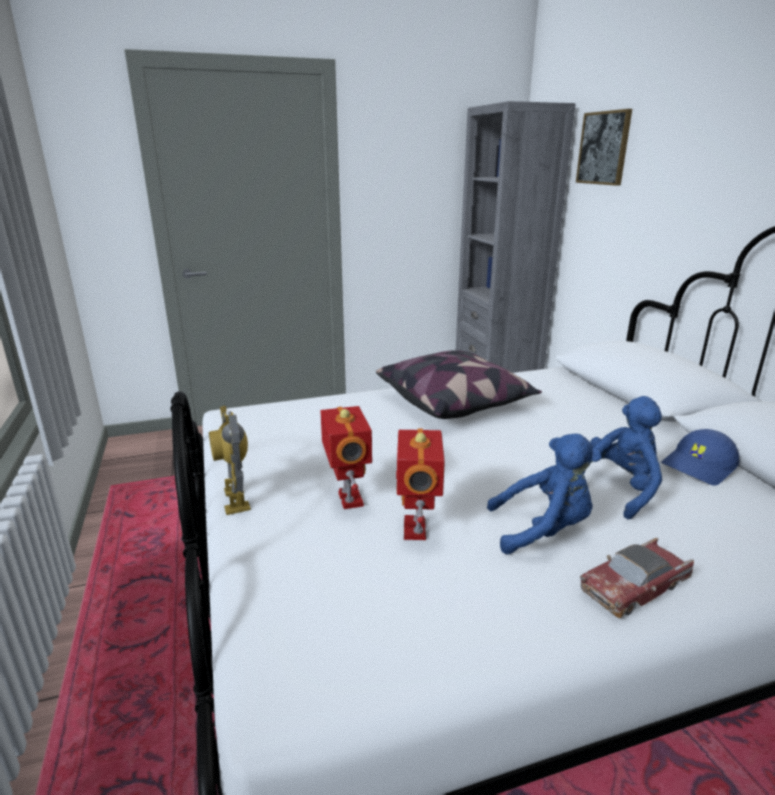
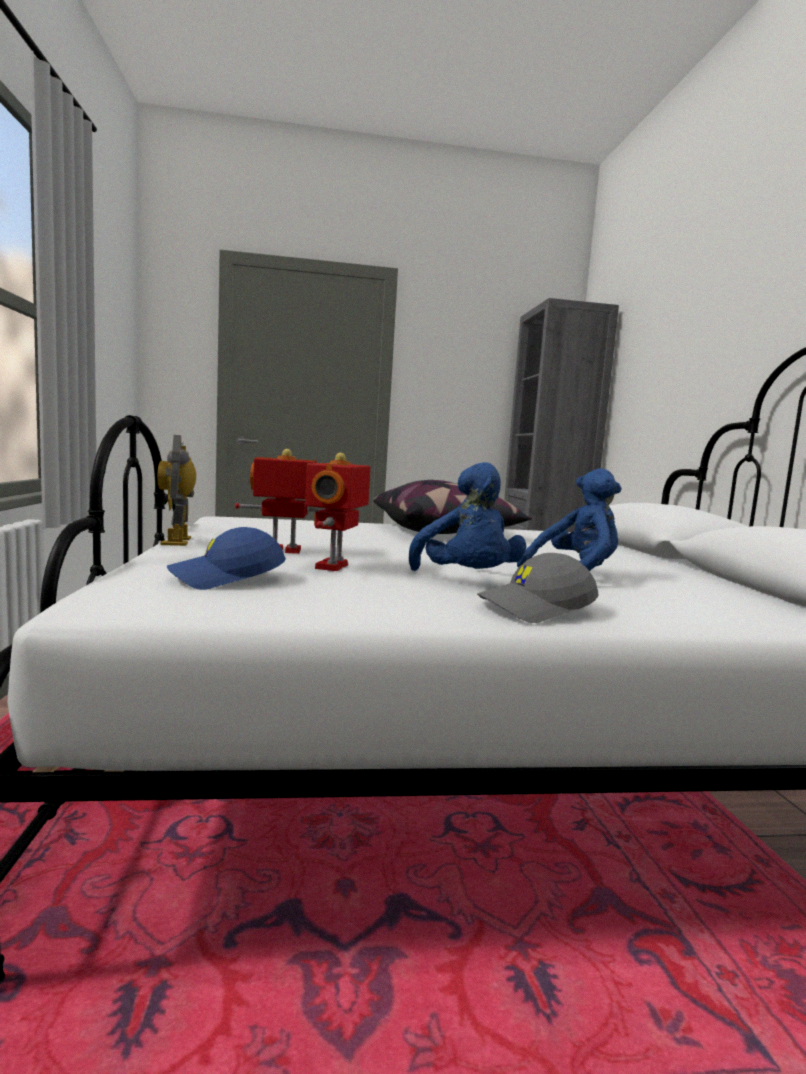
camera: 10 degrees right, 15 degrees down
(348, 499) = (283, 551): toy robot -> toy robot turned 90 degrees counterclockwise
(543, 530) = (467, 580): blue plush toy -> blue plush toy turned 60 degrees clockwise
(604, 148) = (642, 338): picture -> none
(634, 586) = (536, 609): toy car -> grey cap
(699, 467) = (683, 577): blue cap -> blue cap (227, 579)

